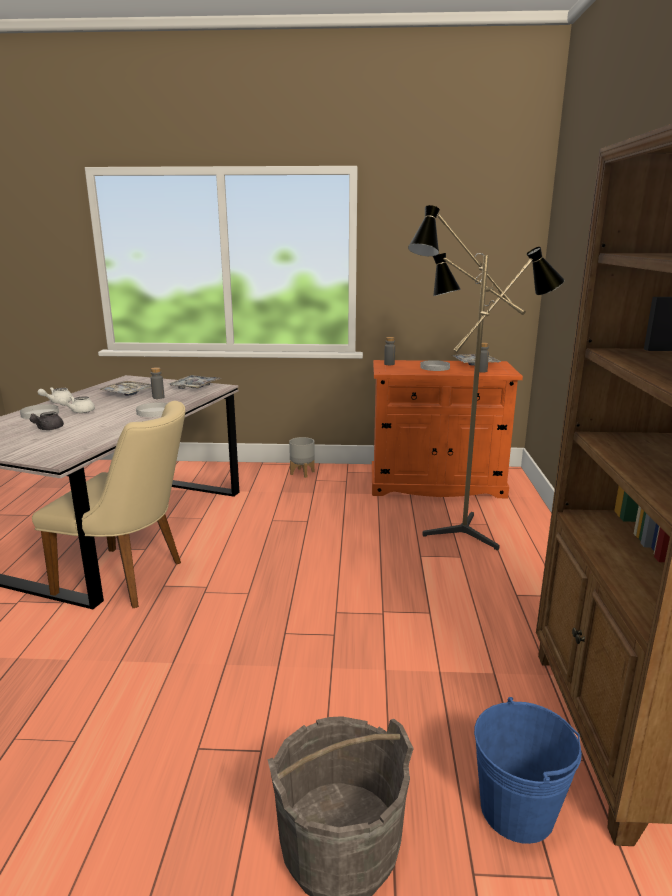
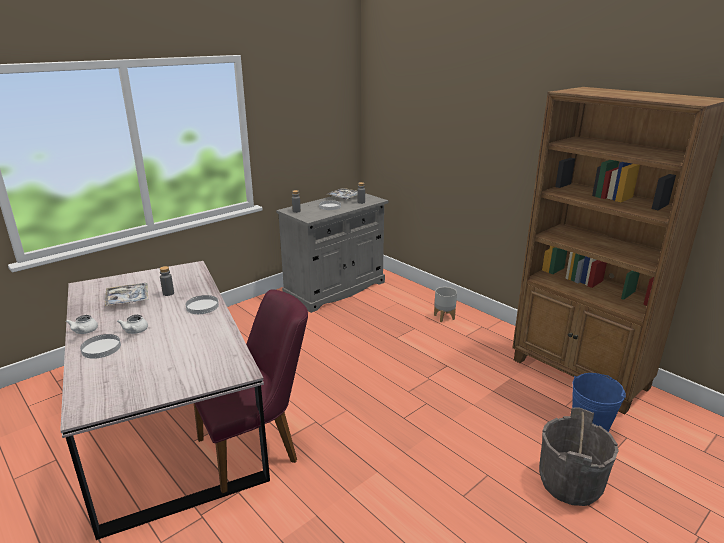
camera: 45 degrees left, 5 degrees up
(47, 429) = (153, 356): grey teapot -> none
(131, 579) = (257, 448): beige chair -> purple chair
(194, 387) = (172, 273): tray -> none
(302, 473) = (237, 316): grey planter -> grey planter (444, 317)
(436, 484) = (335, 289): orange cabinet -> grey cabinet
(459, 529) = (390, 312): floor lamp -> none

